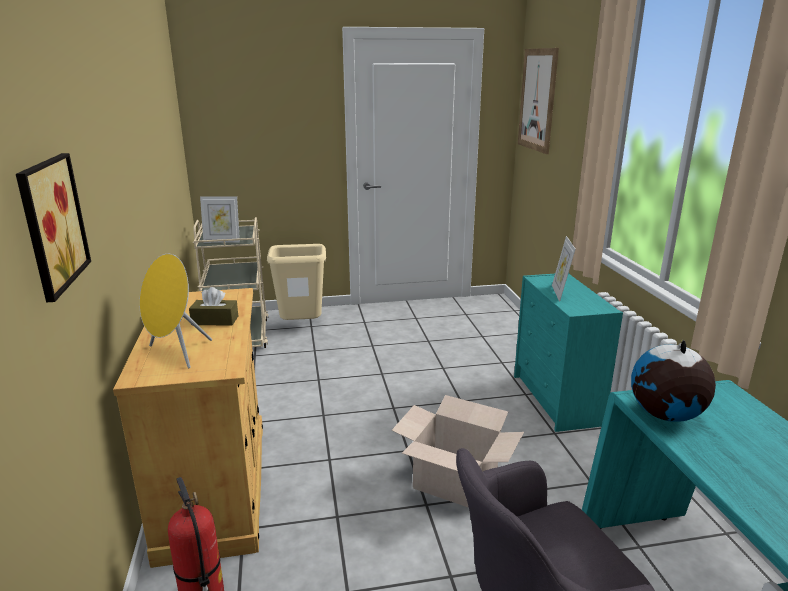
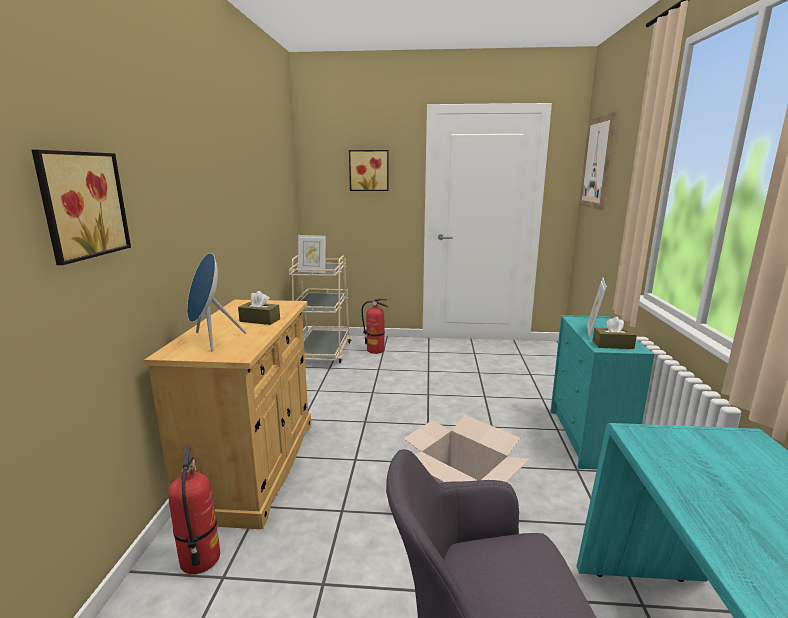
camera: 15 degrees right, 5 degrees down
(176, 354) = (211, 340): yellow speaker -> blue speaker
(275, 108) = (369, 170): none -> picture
(302, 327) = (375, 350): beige trash can -> fire extinguisher
(583, 306) = (613, 345): none -> brown tissue box
(665, 415) = (663, 454): globe -> none

